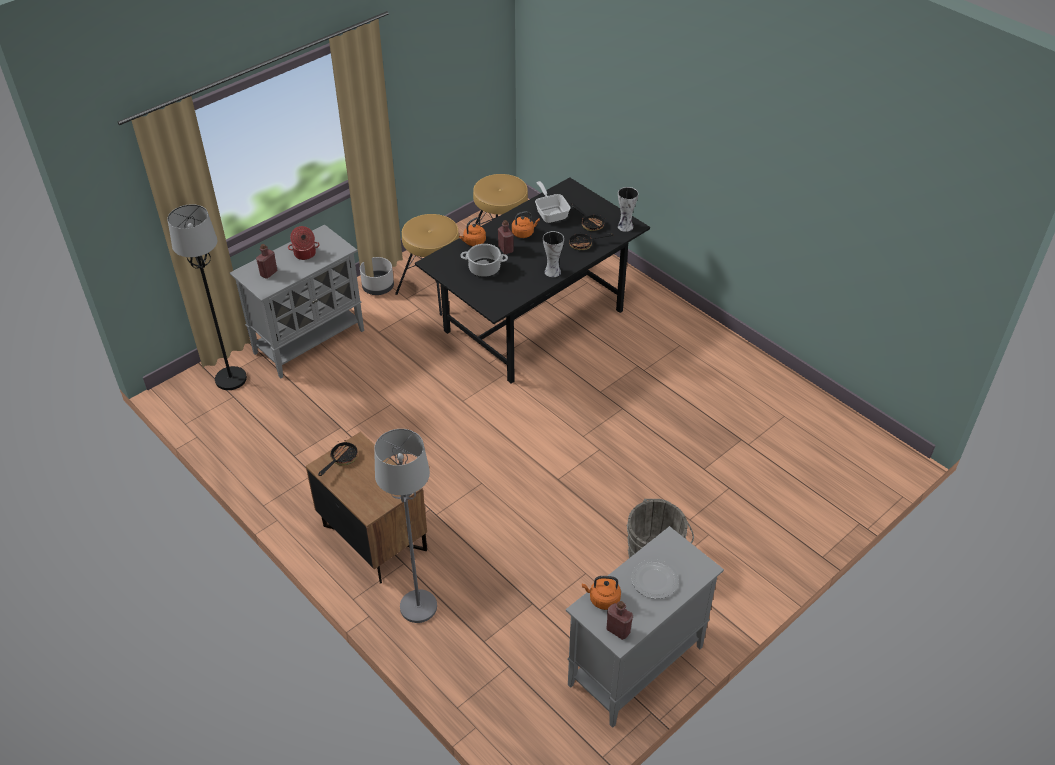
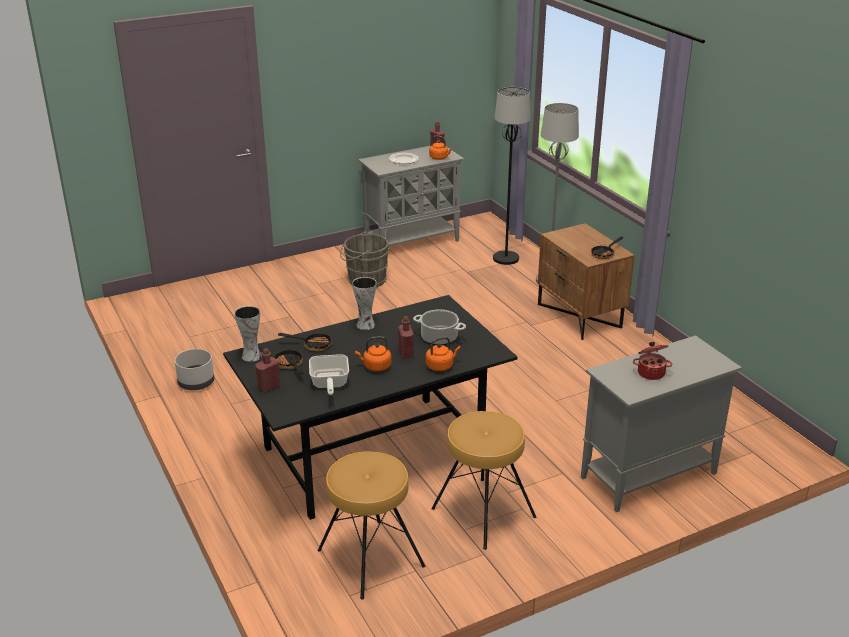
camera: 165 degrees left, 15 degrees down
(230, 379) = (736, 450): black floor lamp -> black floor lamp (506, 258)
(269, 273) = (692, 358): red bottle -> red bottle (269, 387)
(378, 287) = (558, 530): grey planter -> grey planter (196, 383)

